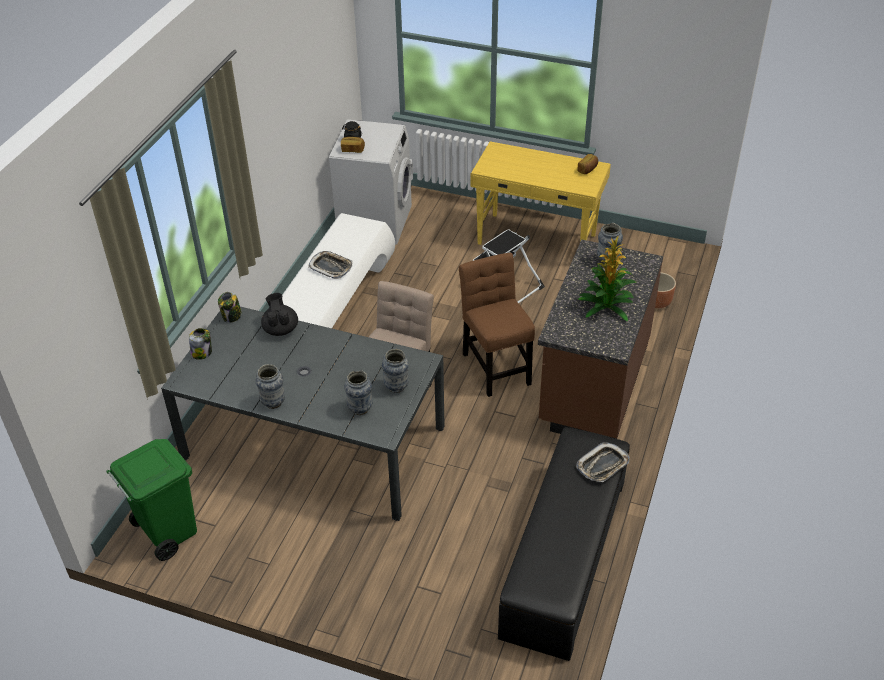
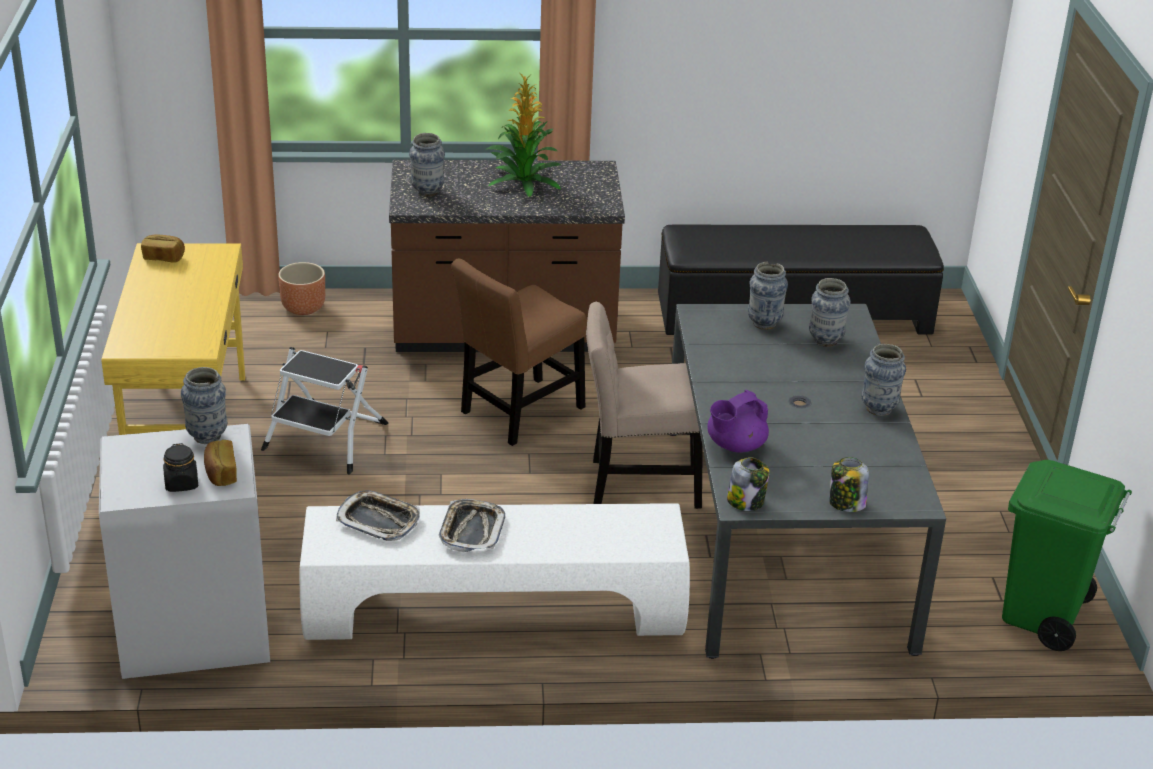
camera: 115 degrees left, 10 degrees down
(280, 329) = (735, 445): black teapot -> purple teapot
(384, 150) = (207, 437): none -> vase
(602, 465) = (716, 232): tray -> tray (378, 520)

